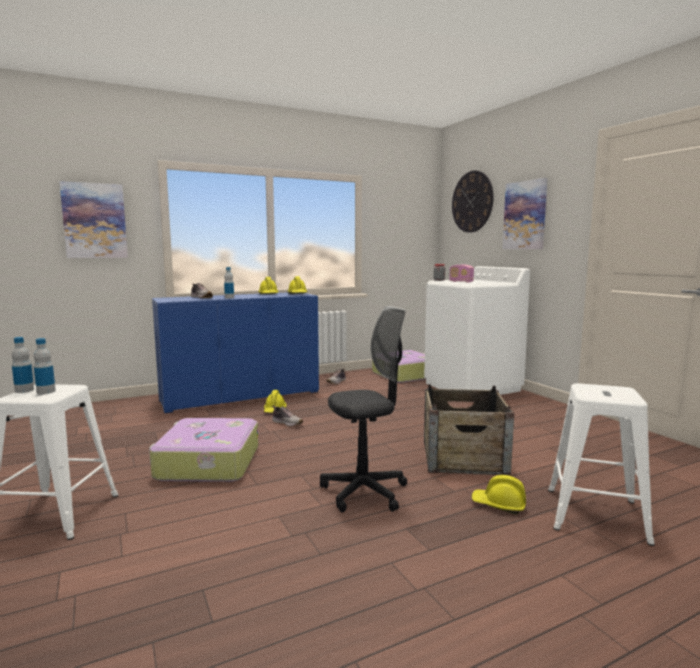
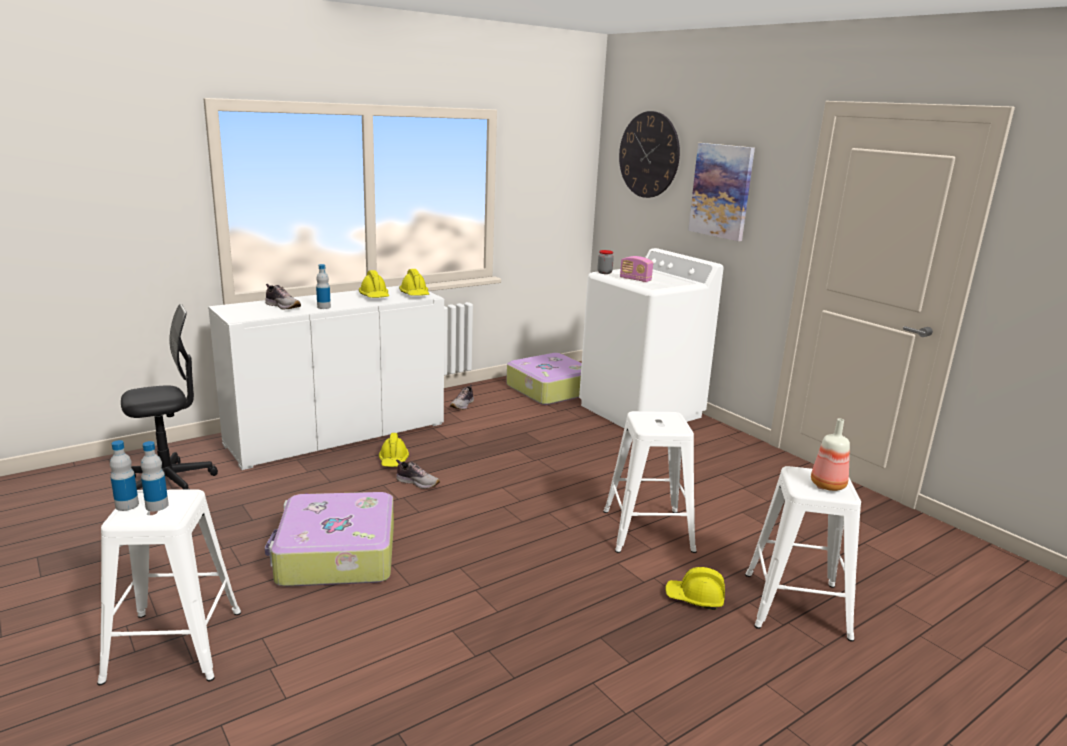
camera: 10 degrees left, 10 degrees up
(94, 221) = (114, 194): picture -> none
(240, 395) = (337, 434): blue cabinet -> white cabinet
(364, 492) = (542, 589): black office chair -> black office chair (170, 483)
(463, 457) = (646, 530): crate -> white stool
(614, 393) = (827, 485): none -> bottle

